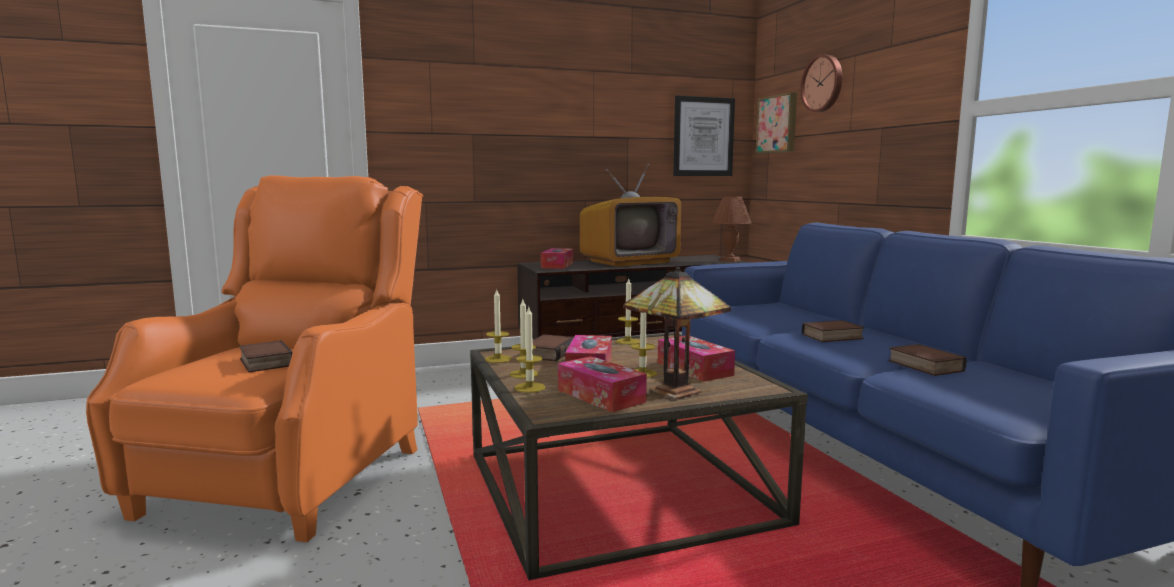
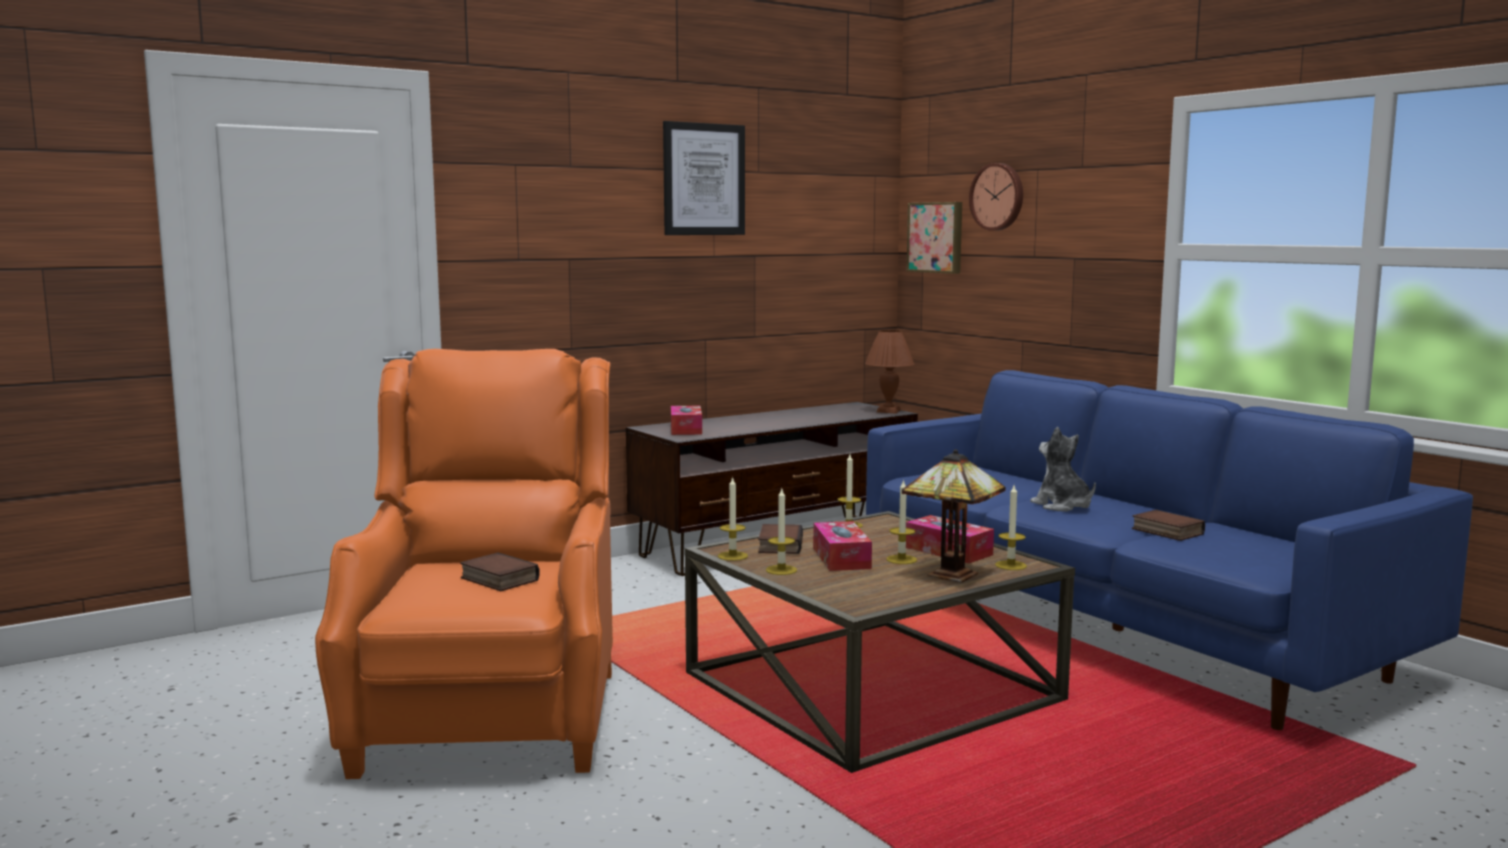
camera: 15 degrees left, 0 degrees up
(529, 387) = (807, 583): candle -> candle (1010, 565)
(600, 396) = (887, 585): tissue box -> none
(629, 262) = (768, 419): television -> none
(703, 137) = (843, 251): picture -> picture (703, 179)
(832, 337) = (1062, 506): book -> plush toy

